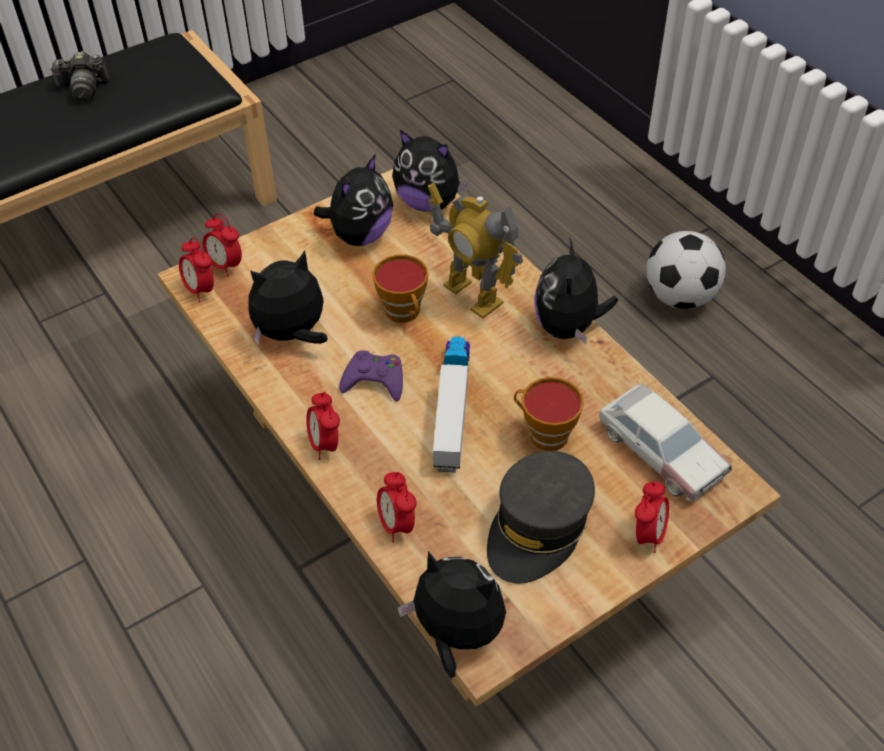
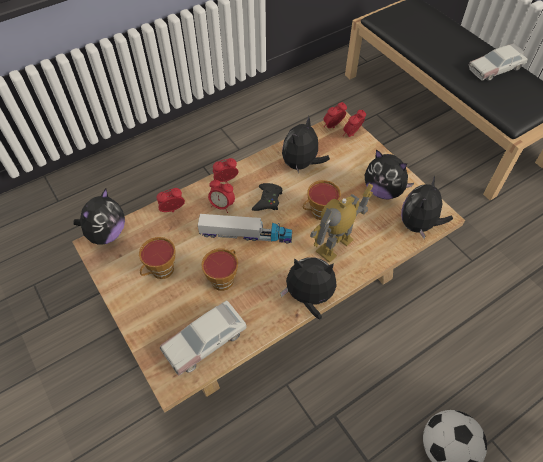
camera: 90 degrees right, 5 degrees up
(84, 88) = (495, 68): camera -> toy car
(292, 334) = (301, 164): plush toy -> plush toy turned 120 degrees counterclockwise
(374, 380) = (267, 200): purple game controller -> black game controller
(538, 527) = (160, 271): grey cap -> cup
(648, 534) = (146, 325): alarm clock -> alarm clock (222, 206)

